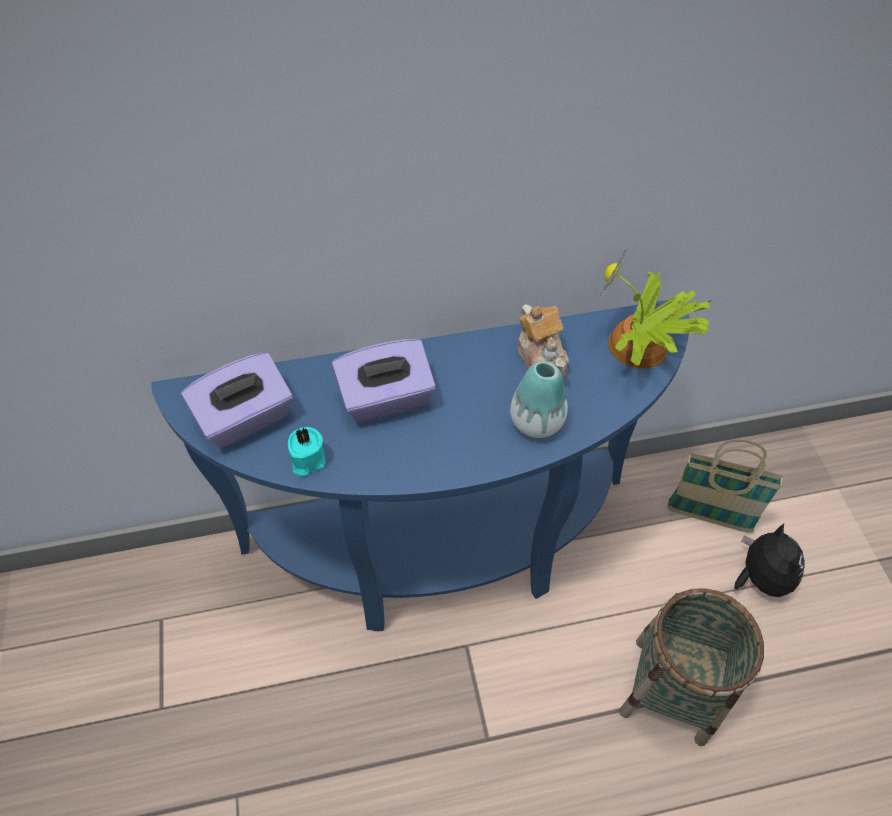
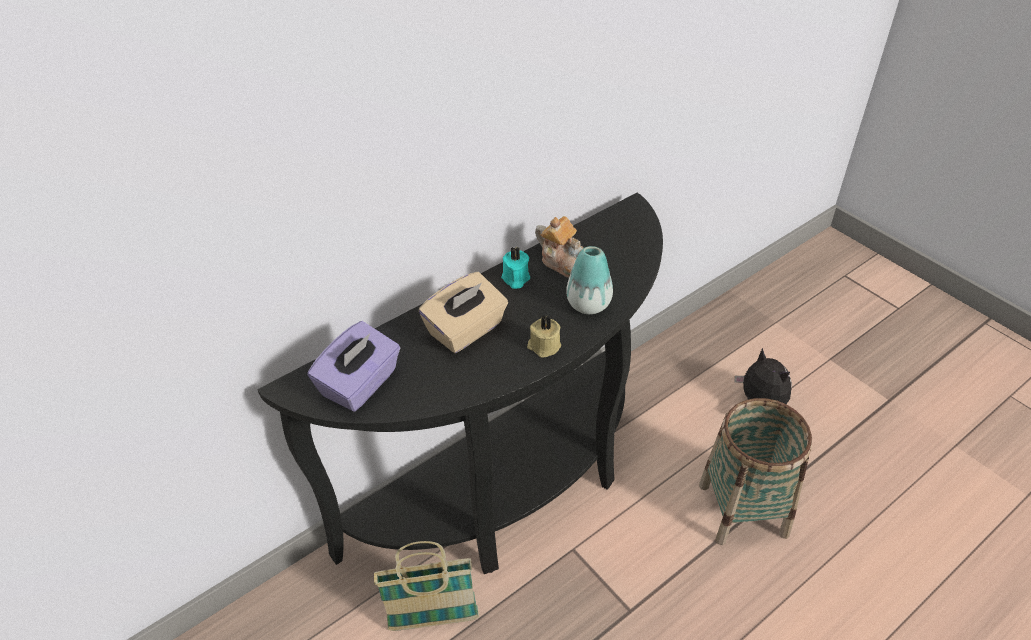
camera: 25 degrees left, 10 degrees down
(307, 460) = (431, 393): turquoise candle -> turquoise candle (515, 279)
(386, 399) = (466, 330): purple tissue box -> beige tissue box
(443, 553) = (514, 488): blue console table -> black console table
(455, 454) = (543, 346): none -> beige candle
(640, 348) = (629, 233): potted plant -> none
(708, 517) = (700, 378): basket -> basket (433, 620)

